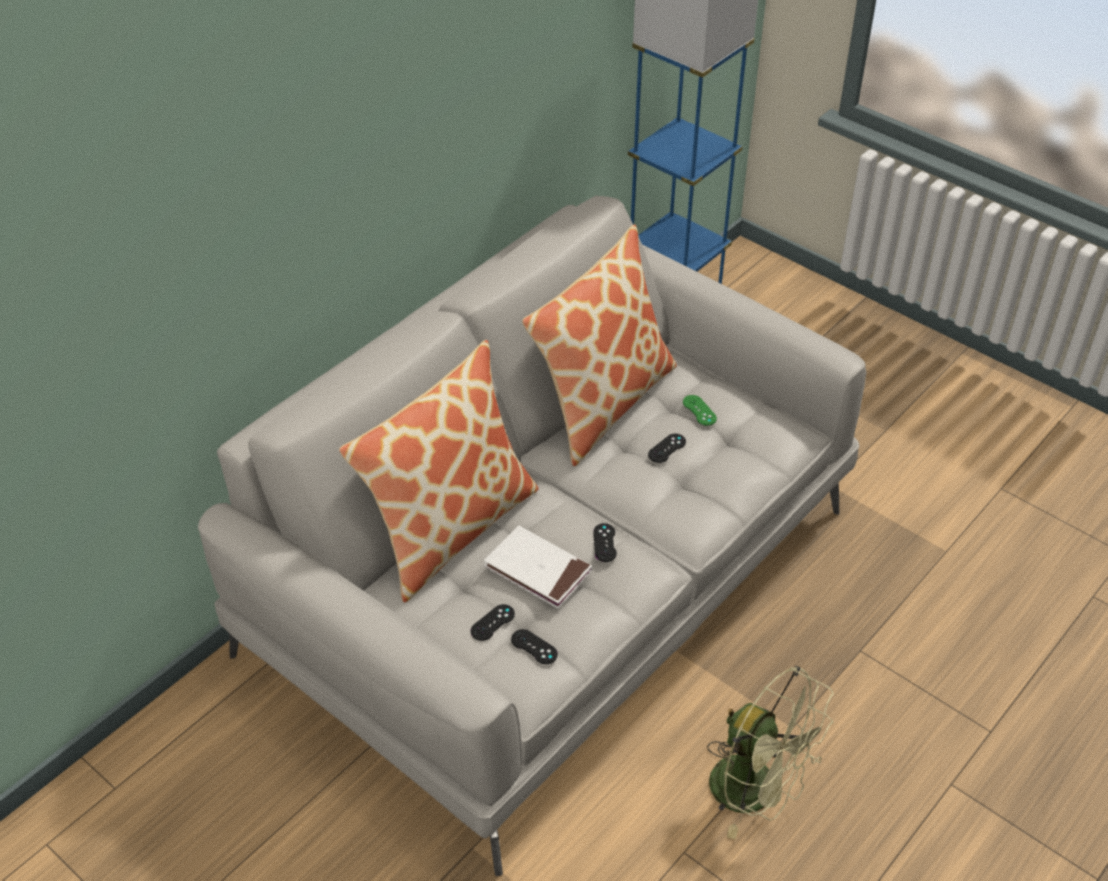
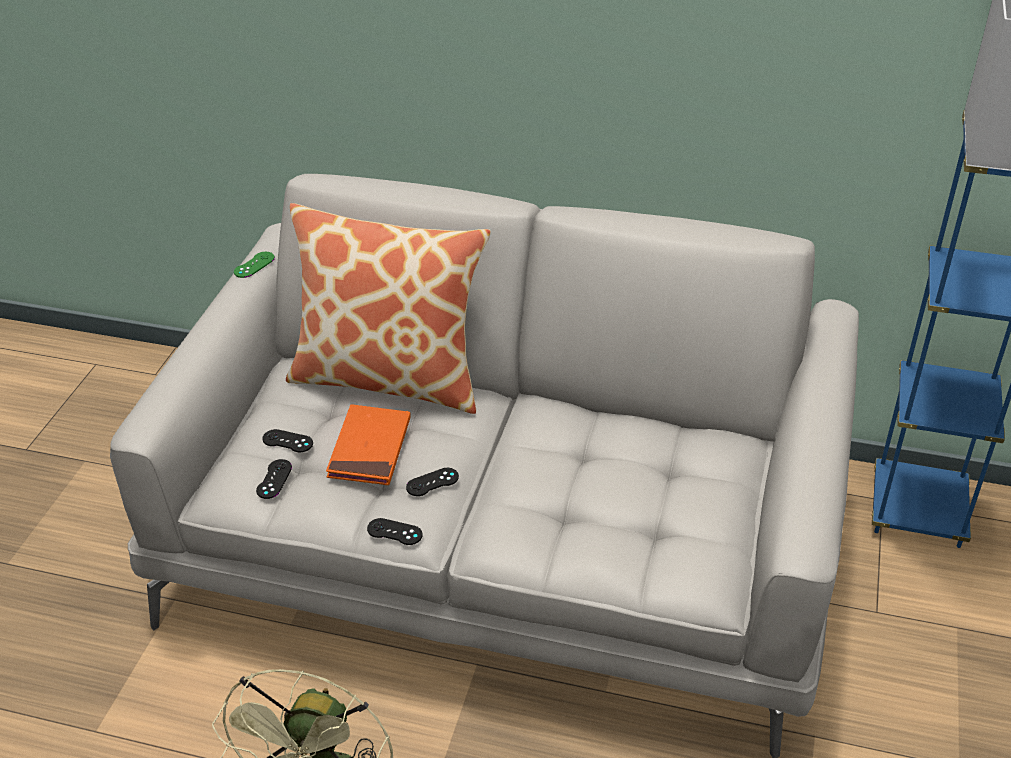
camera: 65 degrees right, 5 degrees down
(537, 570) = (370, 449): white book -> orange book
(602, 402) = (630, 417): pillow -> none
(667, 448) = (598, 485): black game controller -> black game controller (394, 532)
(699, 410) = (675, 491): green game controller -> green game controller (254, 265)

